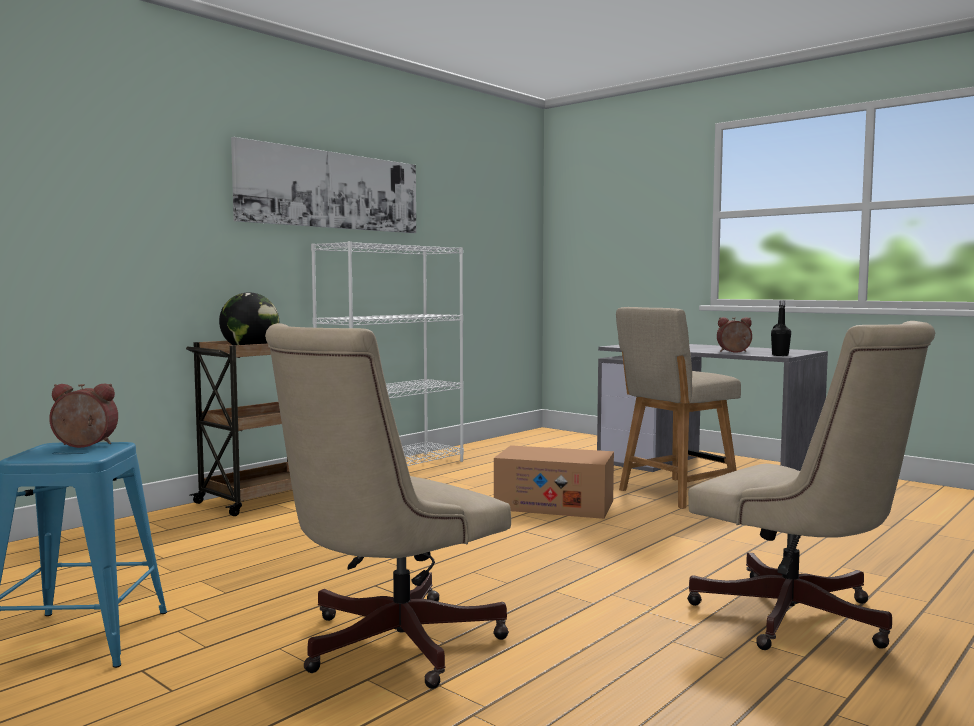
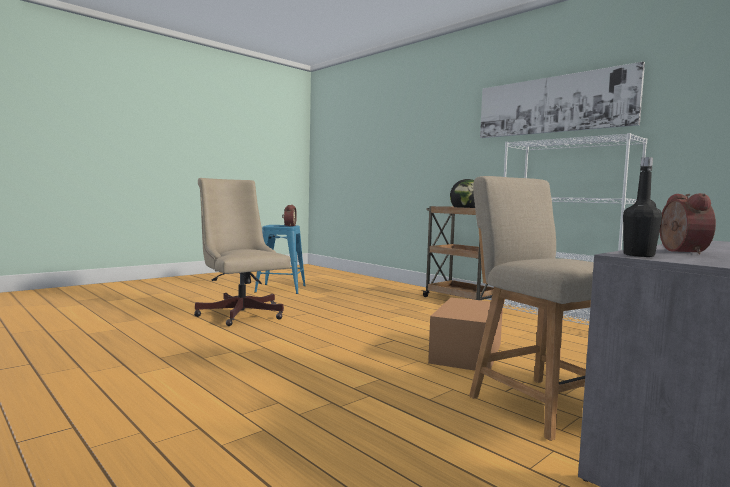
camera: 95 degrees right, 0 degrees up
(801, 620) = (178, 384): beige office chair -> none

